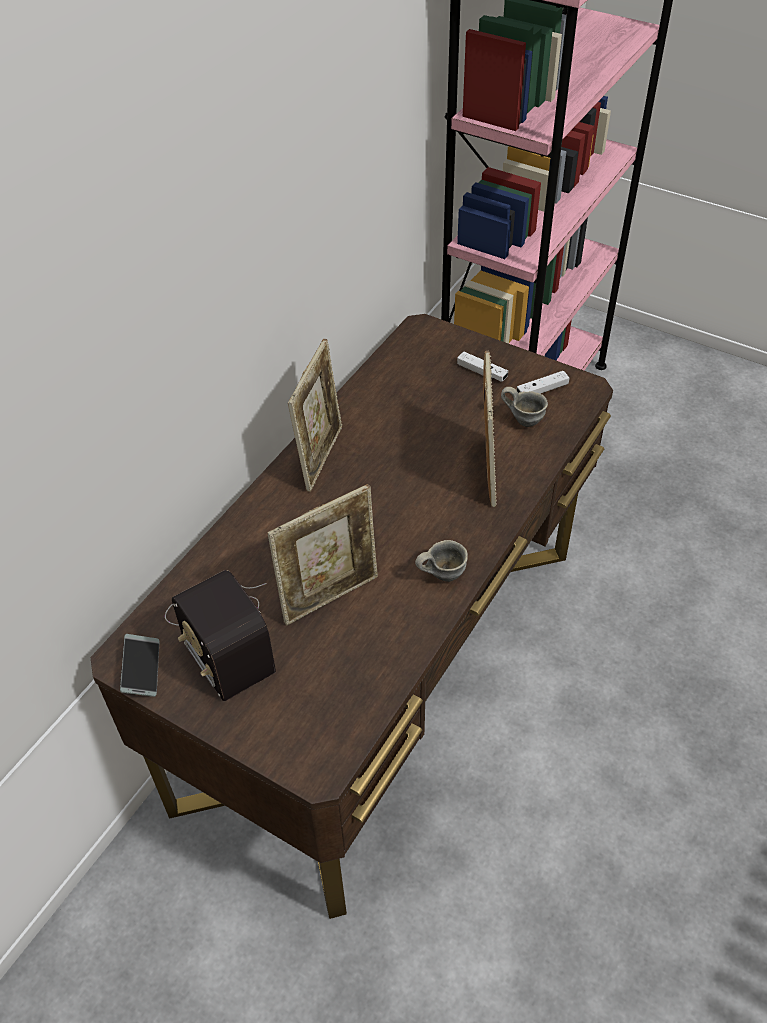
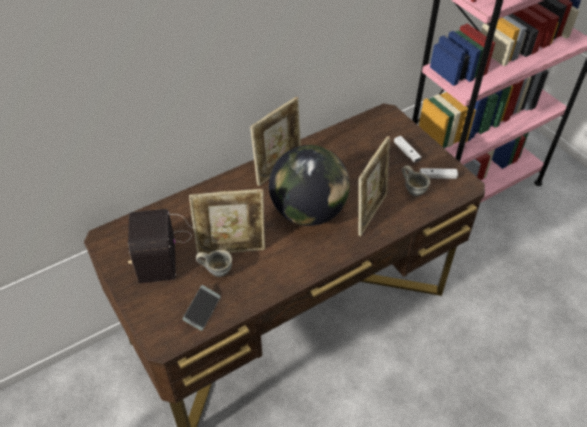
camera: 25 degrees right, 0 degrees up
(141, 669) = (109, 248): phone -> phone (202, 310)
(403, 501) = (308, 212): none -> globe
(442, 573) = (303, 263): grey mug -> grey mug (217, 270)

